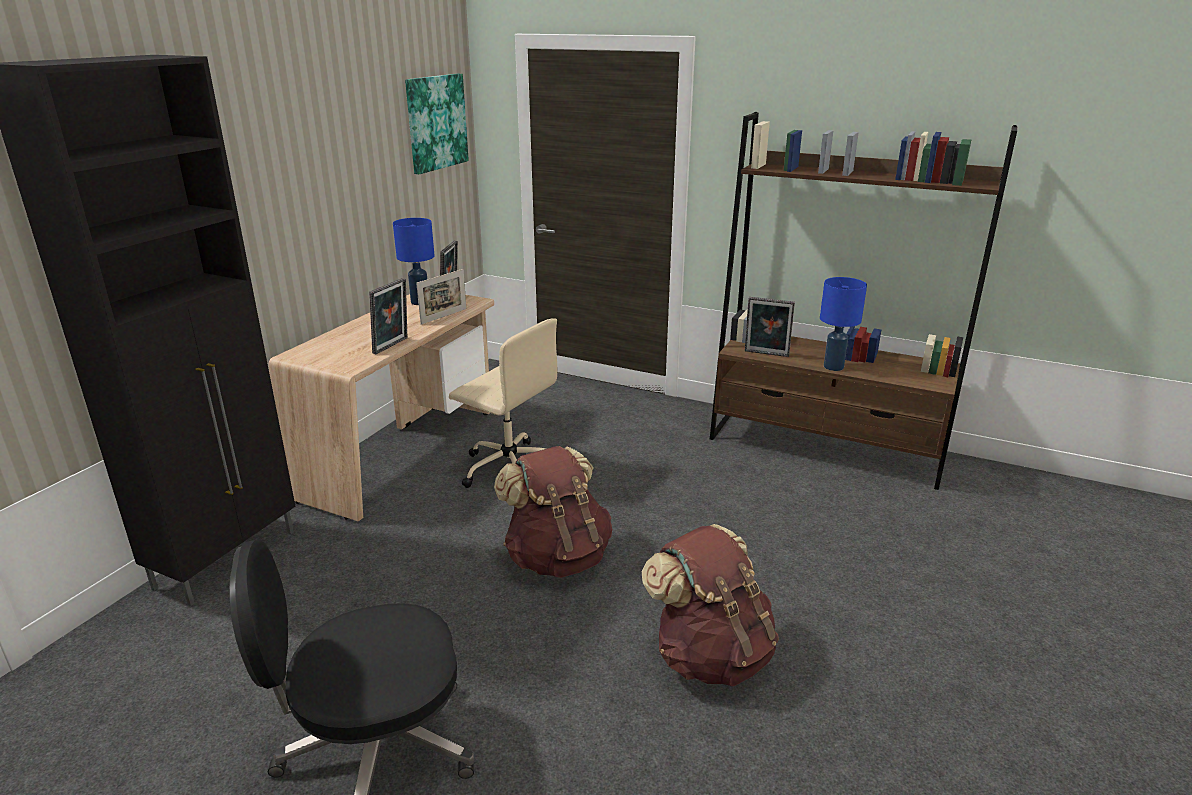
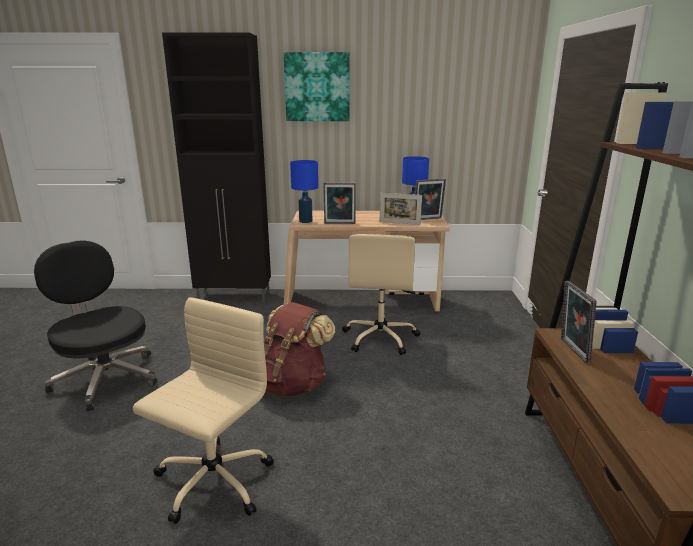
camera: 65 degrees right, 5 degrees down
(436, 122) = (485, 97): picture -> picture (317, 87)
(710, 655) = (212, 482): brown backpack -> beige office chair
(833, 367) = (603, 394): blue table lamp -> blue table lamp (305, 221)

